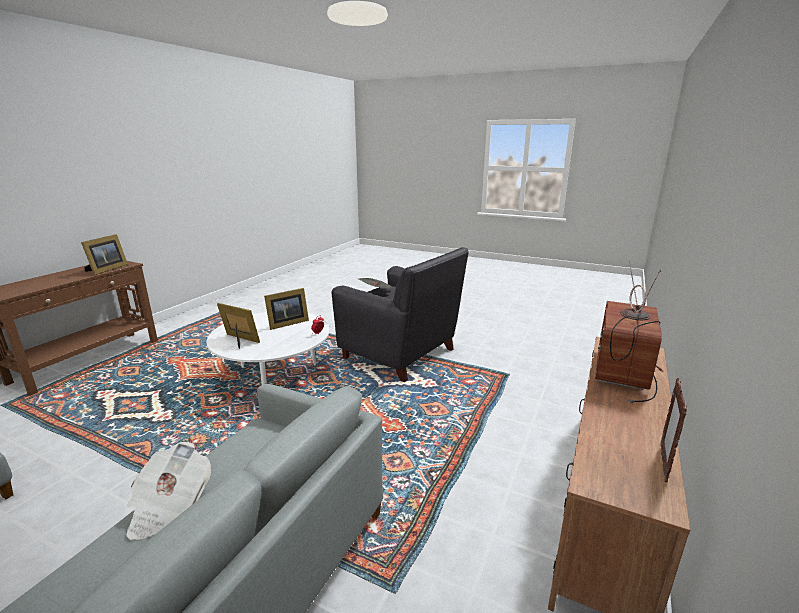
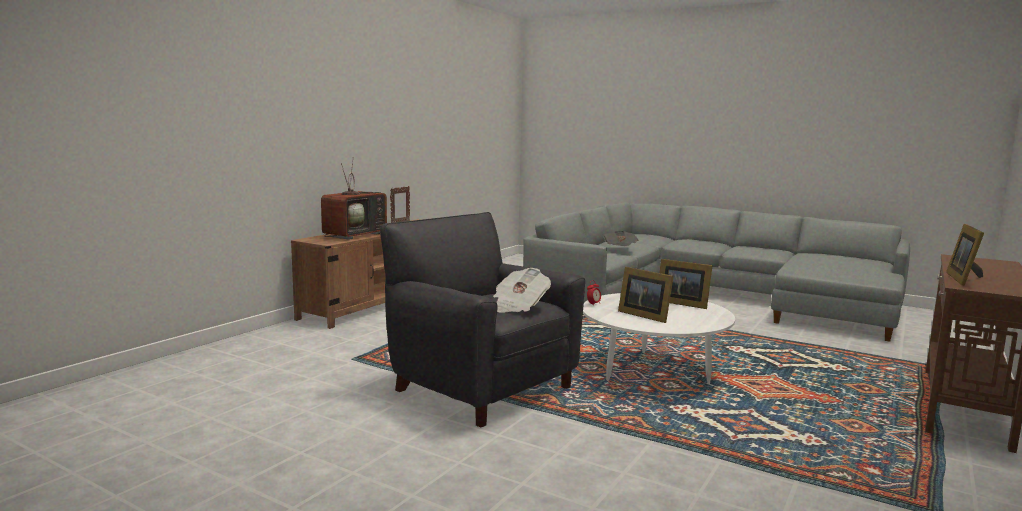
camera: 175 degrees left, 10 degrees down
(286, 323) = (643, 315): picture frame -> picture frame turned 105 degrees counterclockwise

